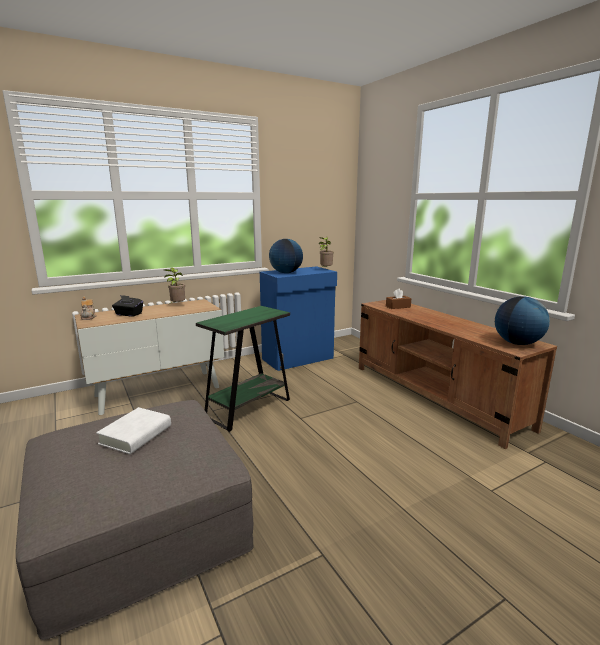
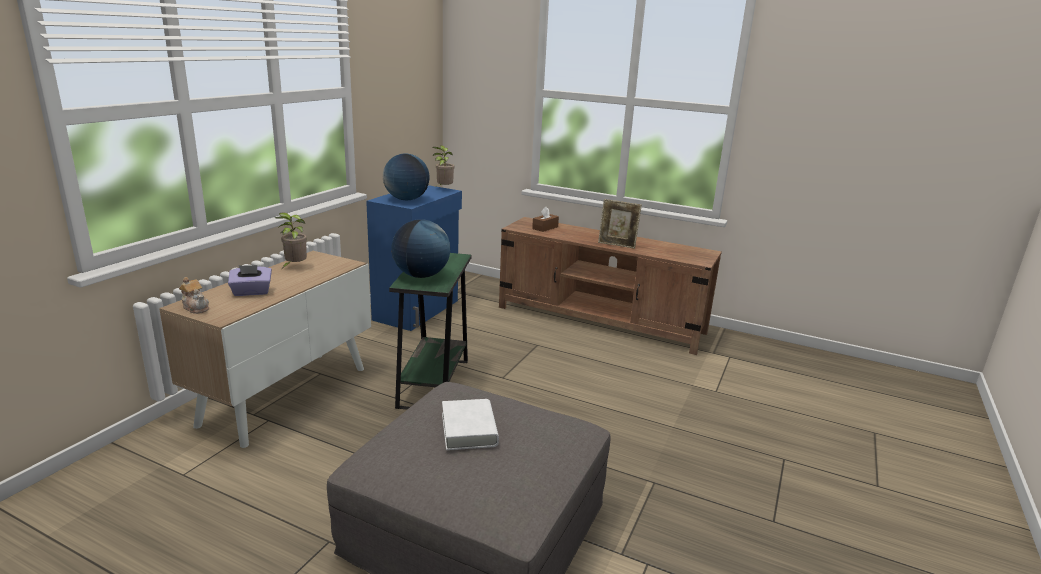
camera: 35 degrees left, 5 degrees up
(128, 314) = (251, 292): black tissue box -> purple tissue box
(443, 326) = (617, 245): none -> picture frame
(517, 343) = (694, 254): globe -> globe (421, 276)

